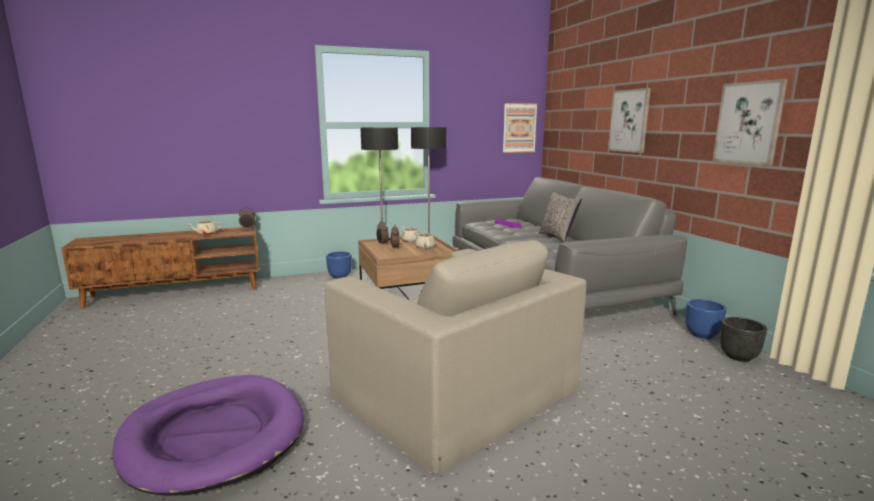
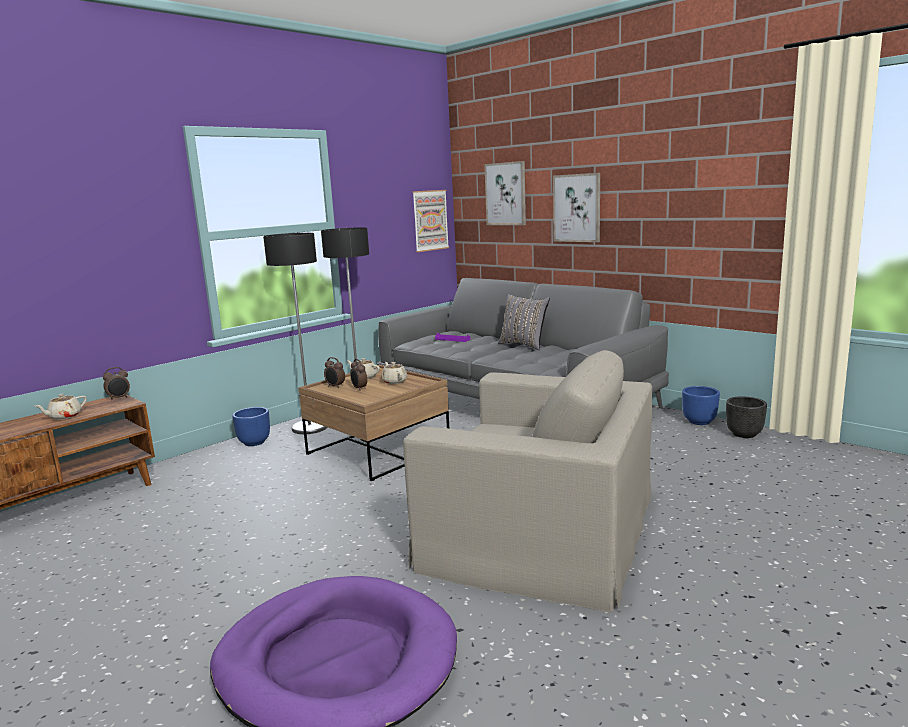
camera: 25 degrees left, 0 degrees up
(748, 123) = (716, 208): picture -> picture (506, 194)

